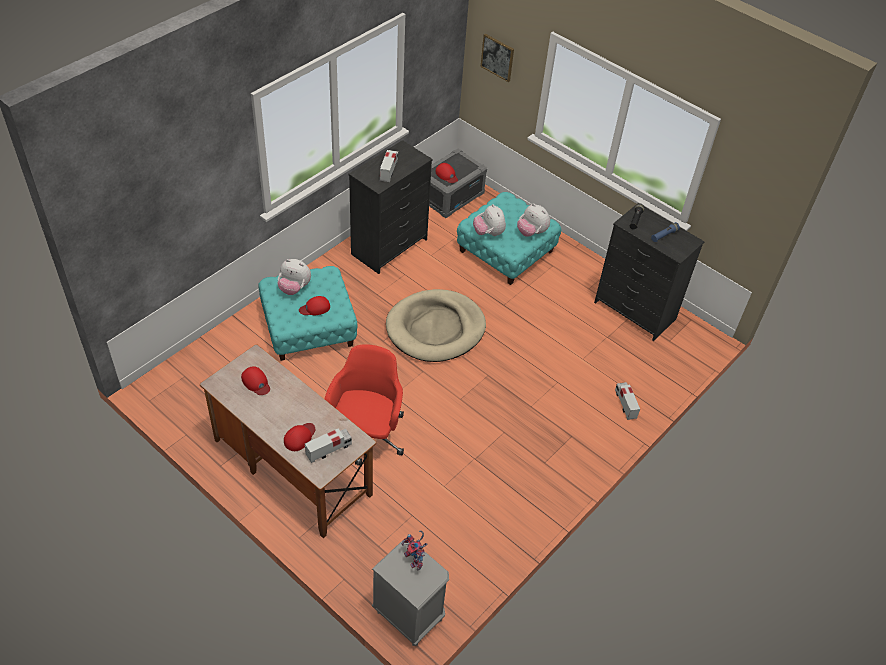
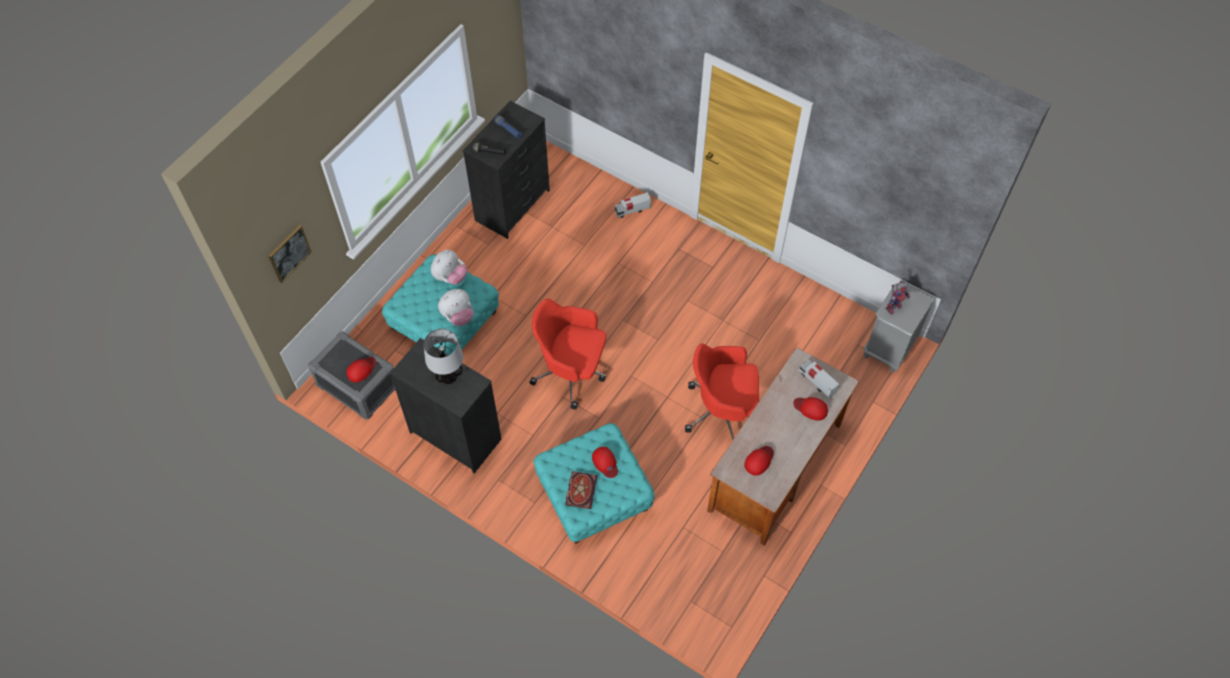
camera: 95 degrees left, 10 degrees up
(294, 288) = (580, 490): plush toy -> book
(389, 170) = (449, 377): toy truck -> table lamp
(435, 328) = (571, 372): beige dog bed -> red office chair

